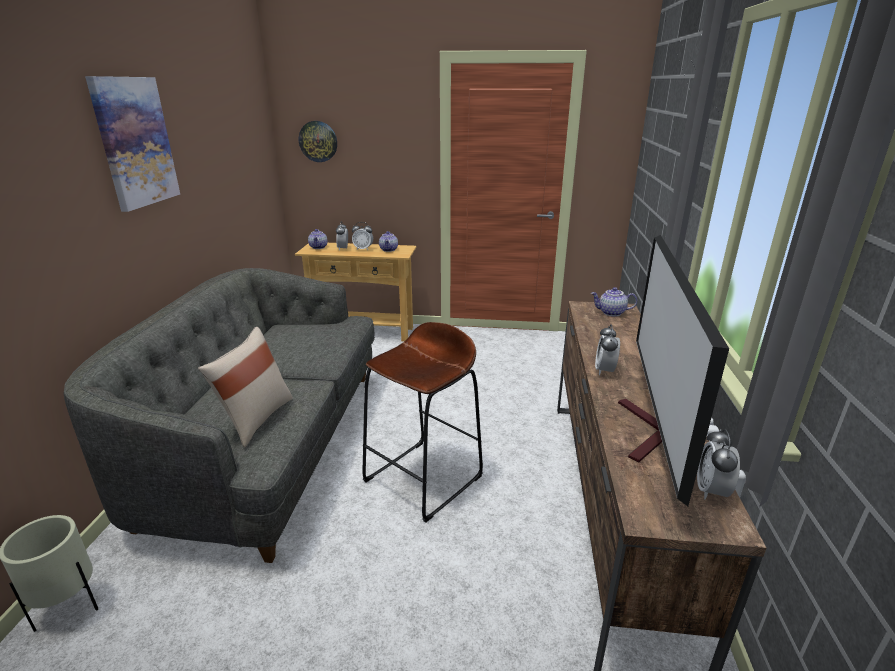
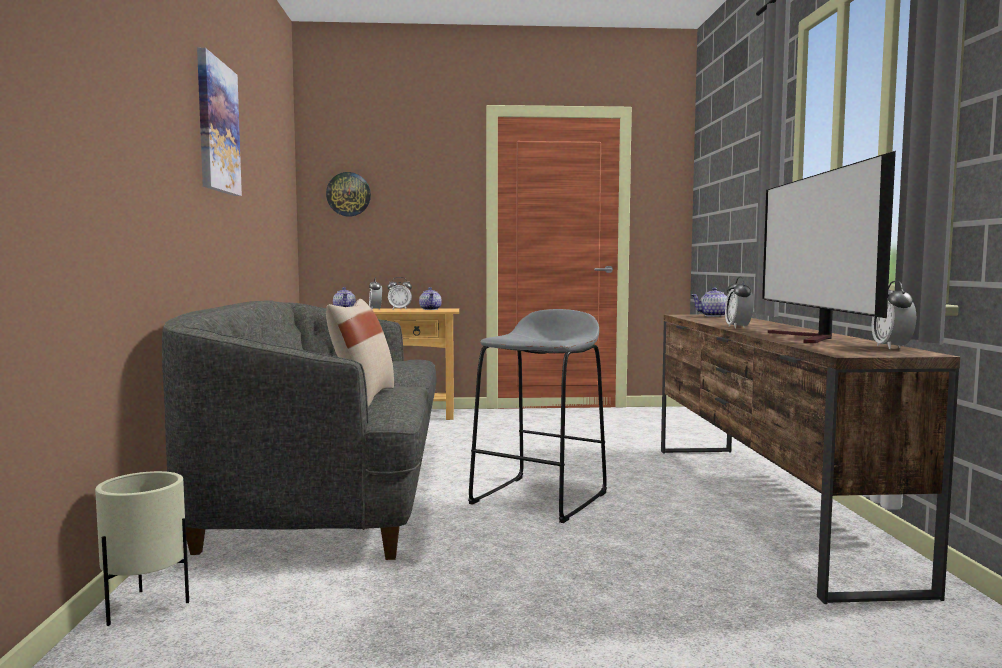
camera: 10 degrees left, 20 degrees down
(424, 478) = (540, 498): brown stool -> grey stool

